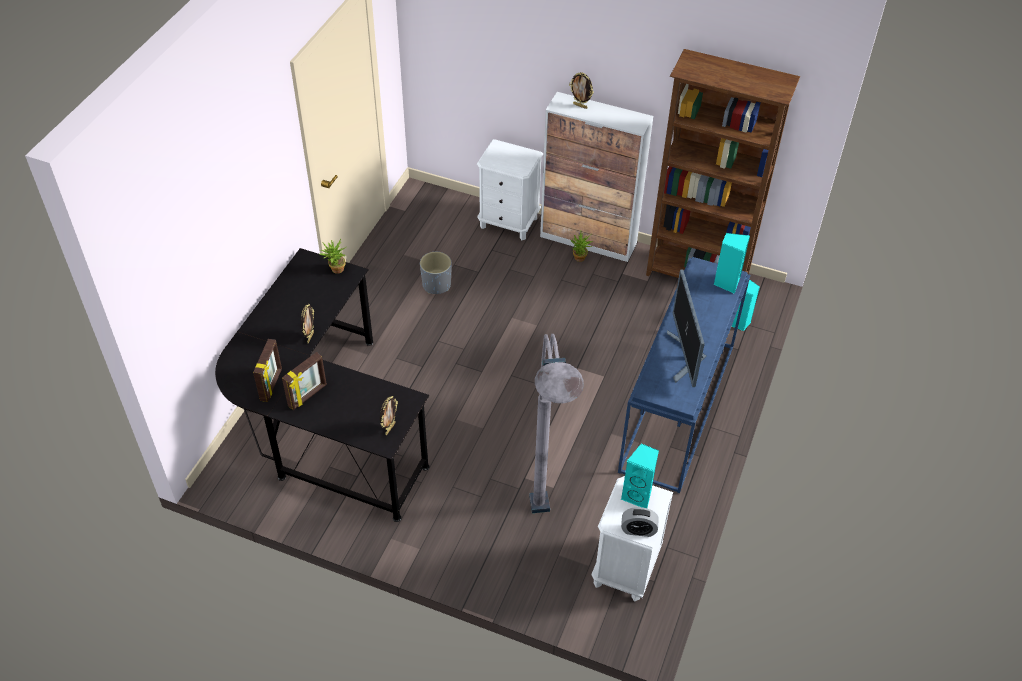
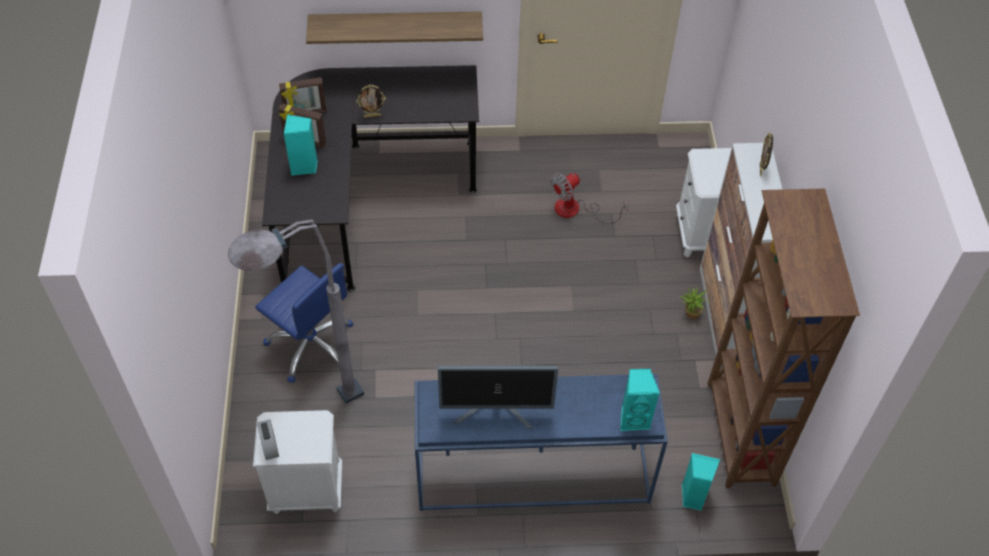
camera: 65 degrees right, 5 degrees up
(249, 262) = (396, 26): none -> shelf
(336, 271) = (462, 100): potted plant -> none
(390, 428) = (295, 210): picture frame -> none
(436, 284) = (576, 210): grey planter -> fan
(472, 517) = (311, 345): none -> blue office chair
(638, 495) = (312, 433): turquoise speaker -> turquoise speaker (304, 166)
(685, 357) = (496, 411): monitor -> monitor turned 150 degrees counterclockwise

